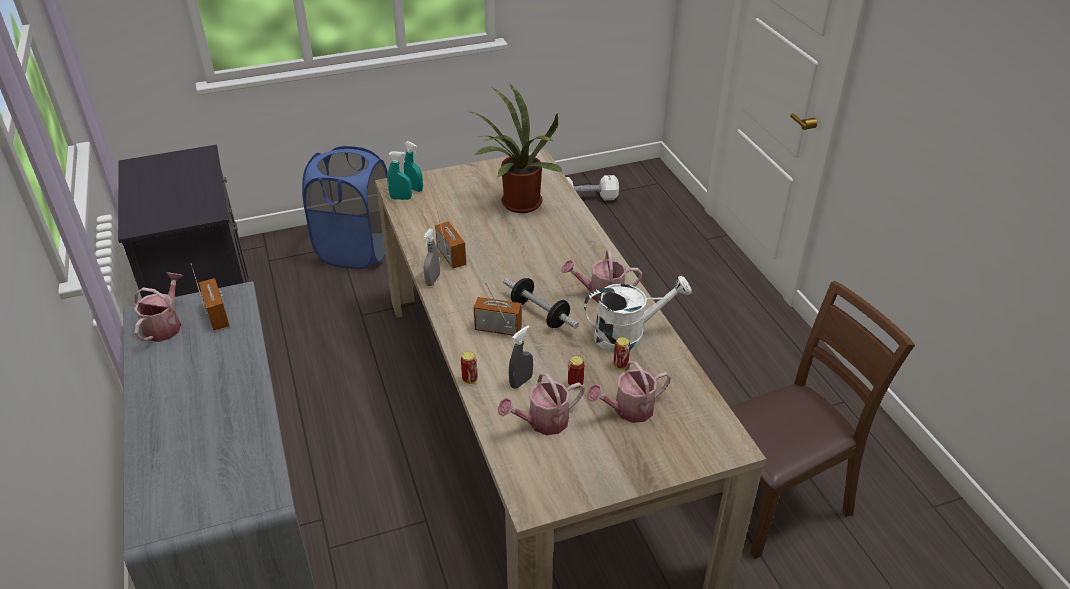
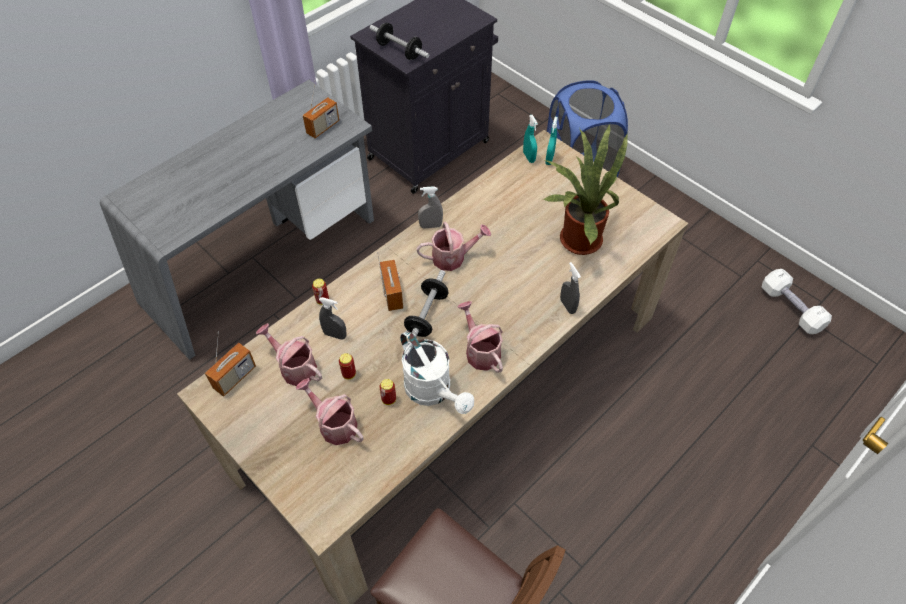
camera: 65 degrees right, 15 degrees up
(165, 325) = (300, 108): watering can -> watering can (453, 257)
(188, 213) = (399, 51): none -> dumbbell
(451, 256) = (469, 224): radio -> radio (234, 377)
(585, 232) = (567, 306): none -> grey spray bottle

